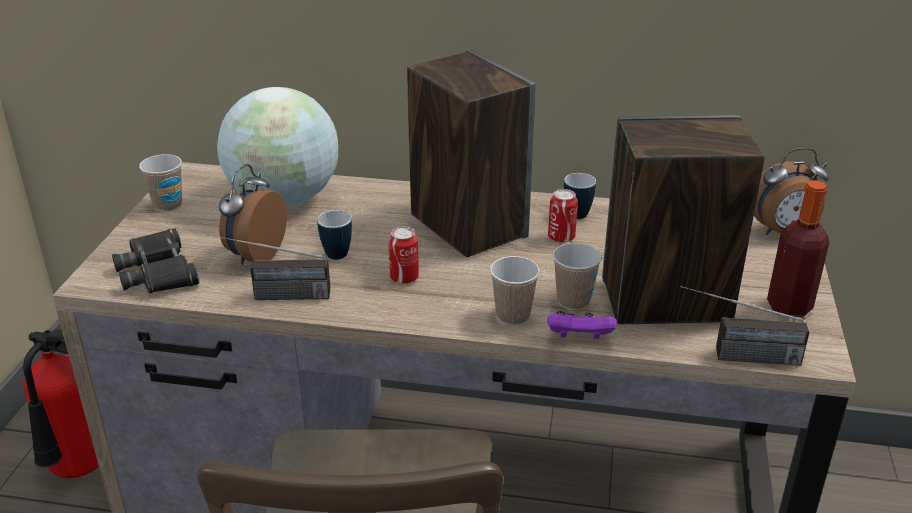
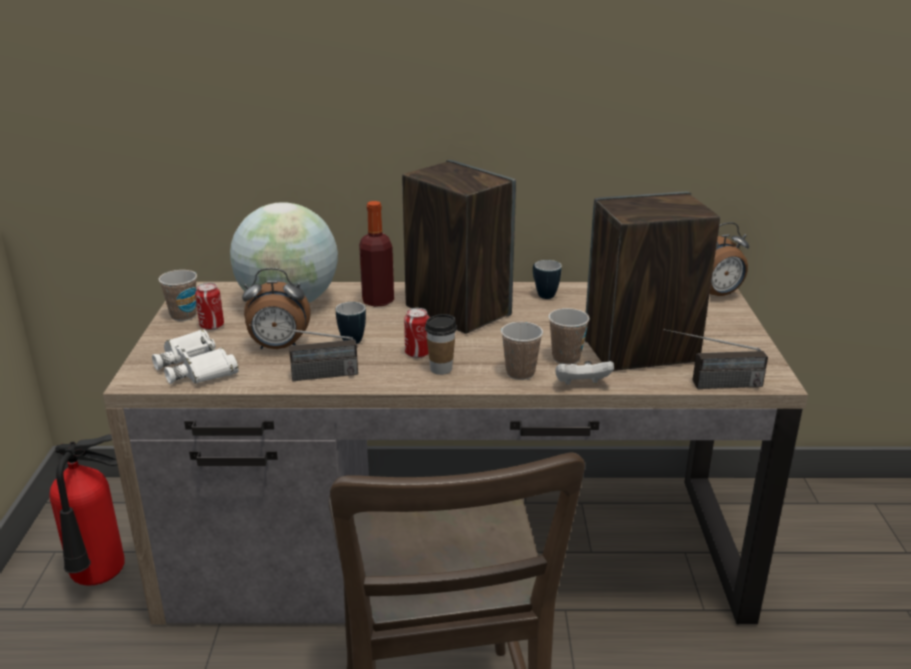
camera: 10 degrees left, 5 degrees down
(159, 271) = (196, 367): black binoculars -> white binoculars
(254, 255) = (279, 347): alarm clock -> alarm clock turned 105 degrees counterclockwise
(423, 301) = (441, 369): none -> cup
(561, 237) = (539, 313): can -> can (212, 326)
(579, 339) = (581, 385): purple game controller -> white game controller
(789, 306) = (739, 347): bottle -> bottle (378, 301)

